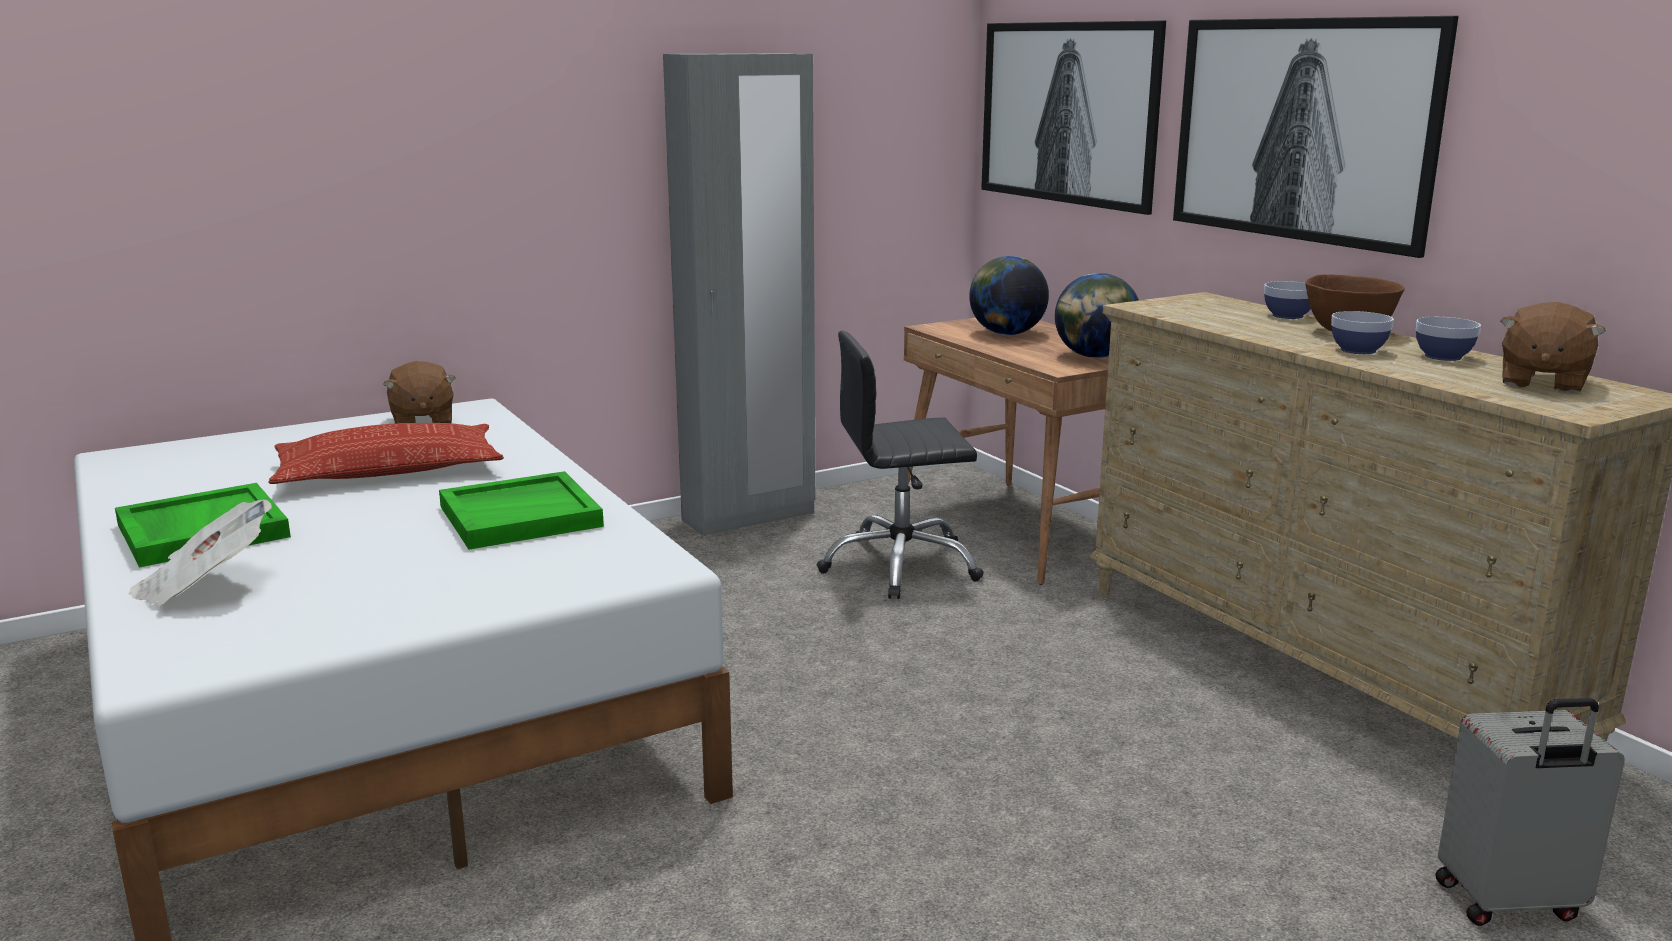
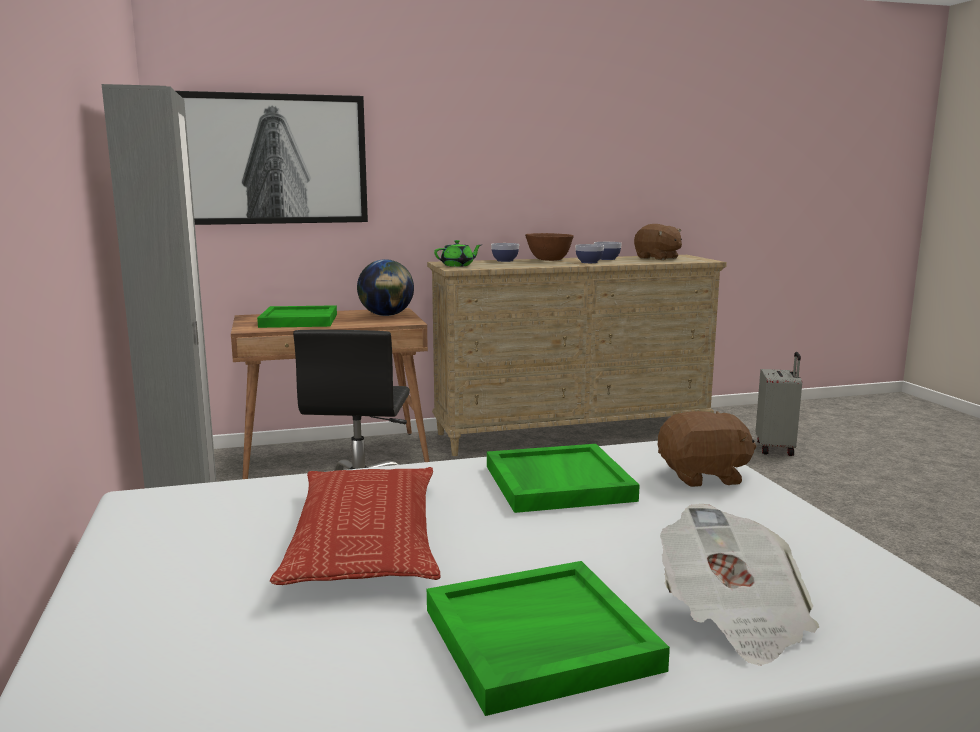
camera: 75 degrees left, 5 degrees down
(422, 422) = (172, 525): brown plush toy -> brown plush toy (703, 476)
(1006, 334) = (298, 321): globe -> green tray
(1175, 304) = (458, 265): none -> green teapot
(1303, 130) = (479, 160): picture -> none

